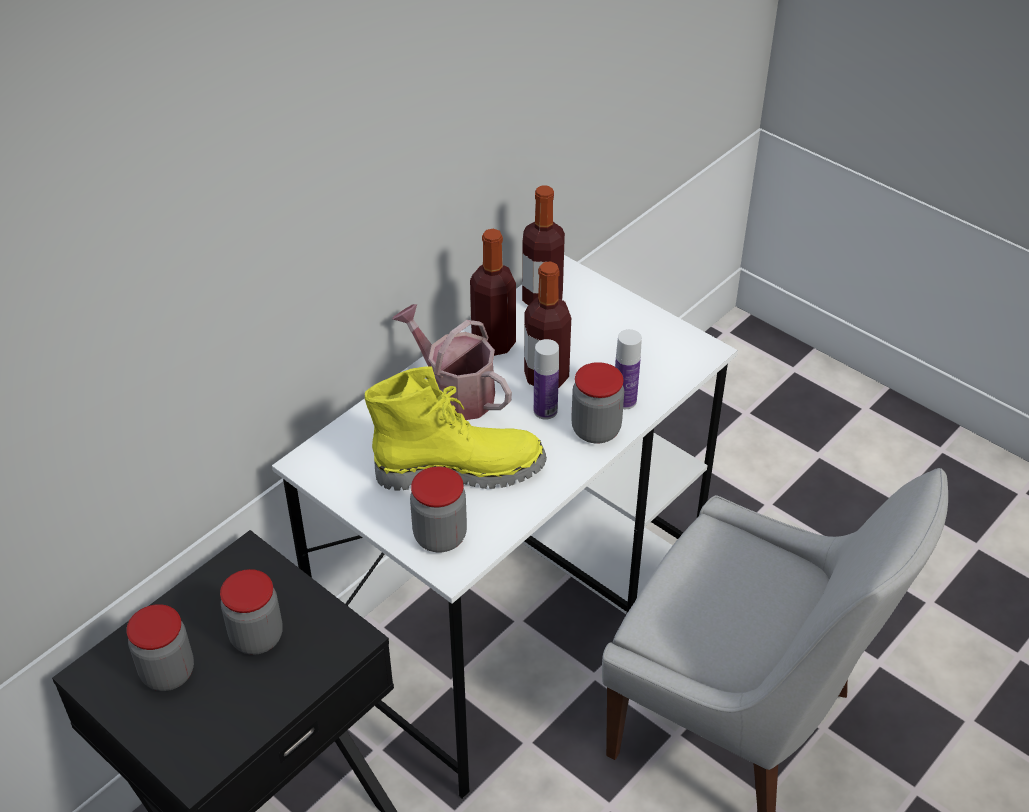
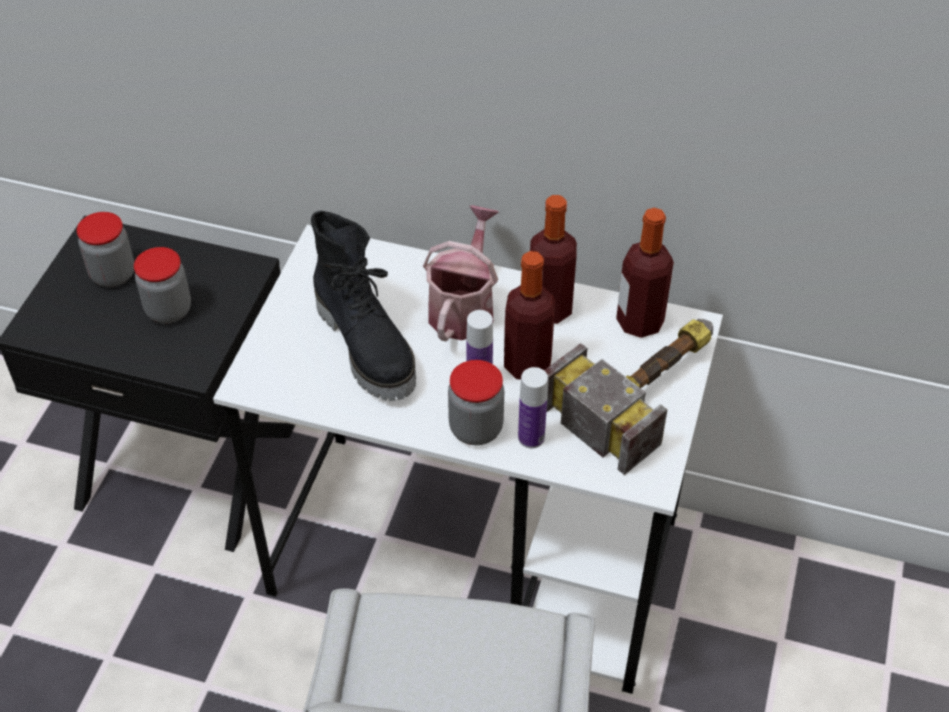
camera: 65 degrees right, 5 degrees up
(440, 536) = (279, 363): jar -> none
(460, 468) = (368, 346): yellow boot -> black boot
(613, 320) = (646, 389): none -> hammer

